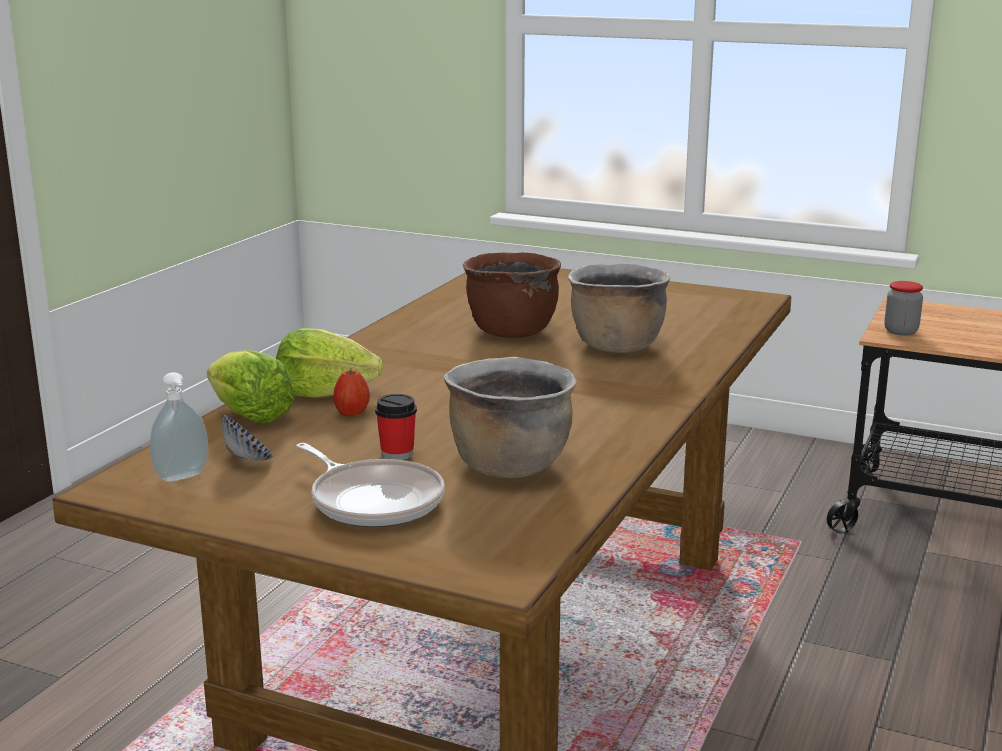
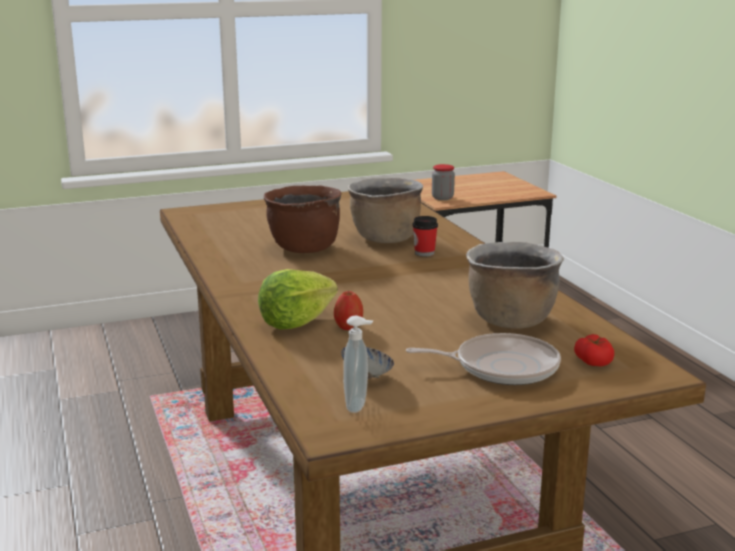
camera: 45 degrees left, 0 degrees up
(249, 416) = (288, 353): lettuce -> none
(397, 454) = (439, 338): cup -> cup (424, 253)
(473, 536) = (593, 361): none -> tomato

